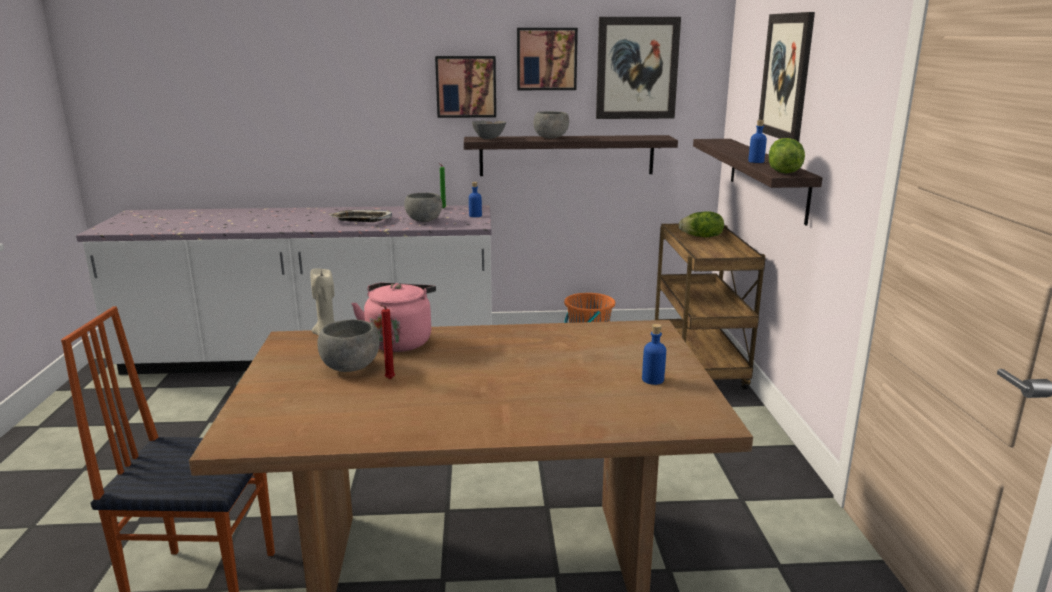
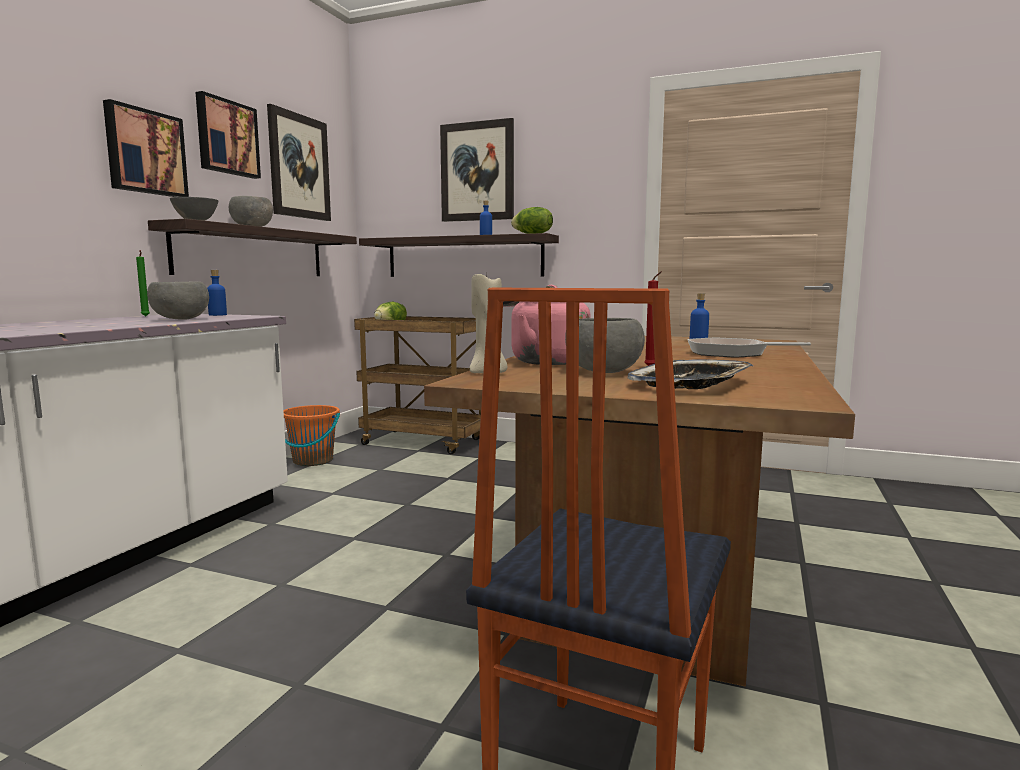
camera: 65 degrees left, 10 degrees down
(361, 220) = (86, 325): tray -> tray (692, 383)
(528, 404) = (732, 353): none -> frying pan

